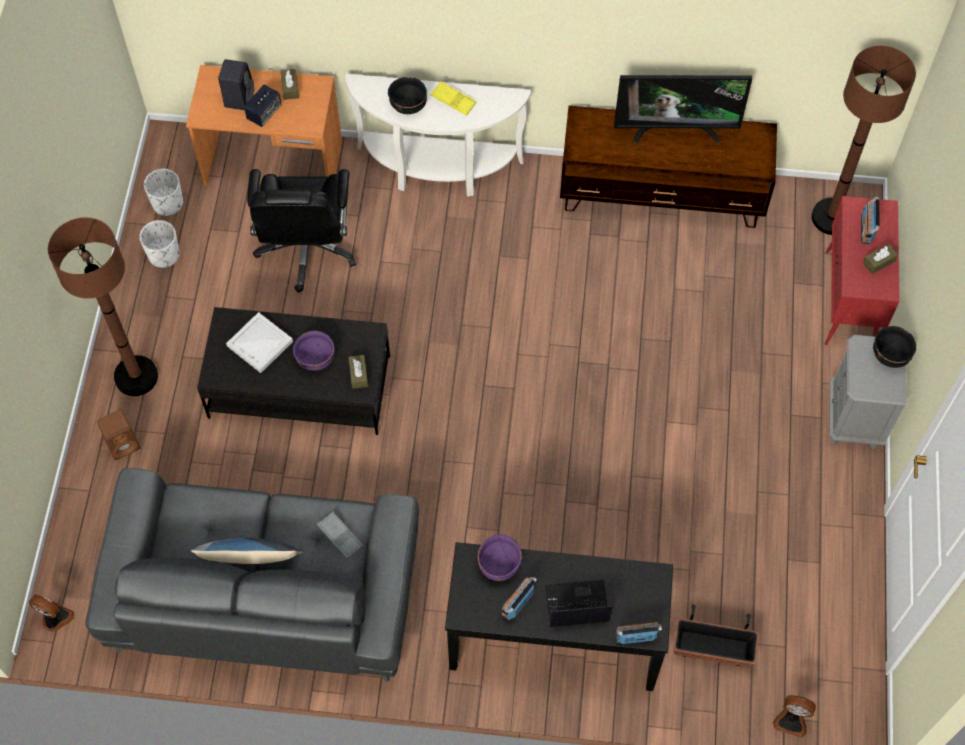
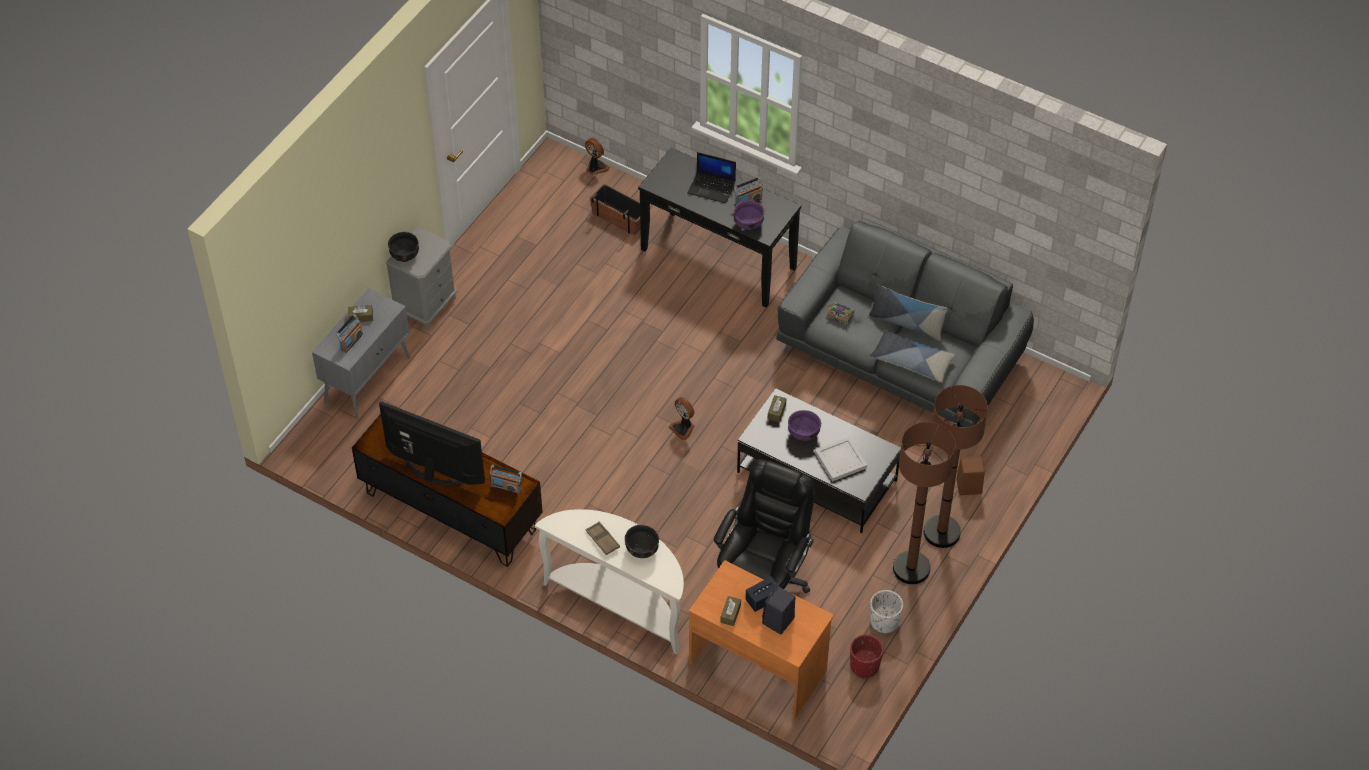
camera: 155 degrees left, 10 degrees down
(55, 618) = (1054, 391): fan -> fan (683, 428)
(168, 203) = (864, 666): white planter -> red planter
(224, 508) = (912, 361): none -> pillow
(340, 536) = (839, 314): grey tray -> book
(453, 100) = (602, 540): yellow tray -> brown tray
(636, 636) = (685, 160): radio -> radio (506, 487)
(832, 217) = (332, 442): brown floor lamp -> brown floor lamp (911, 568)
(849, 301) = (368, 379): red cabinet -> grey cabinet

